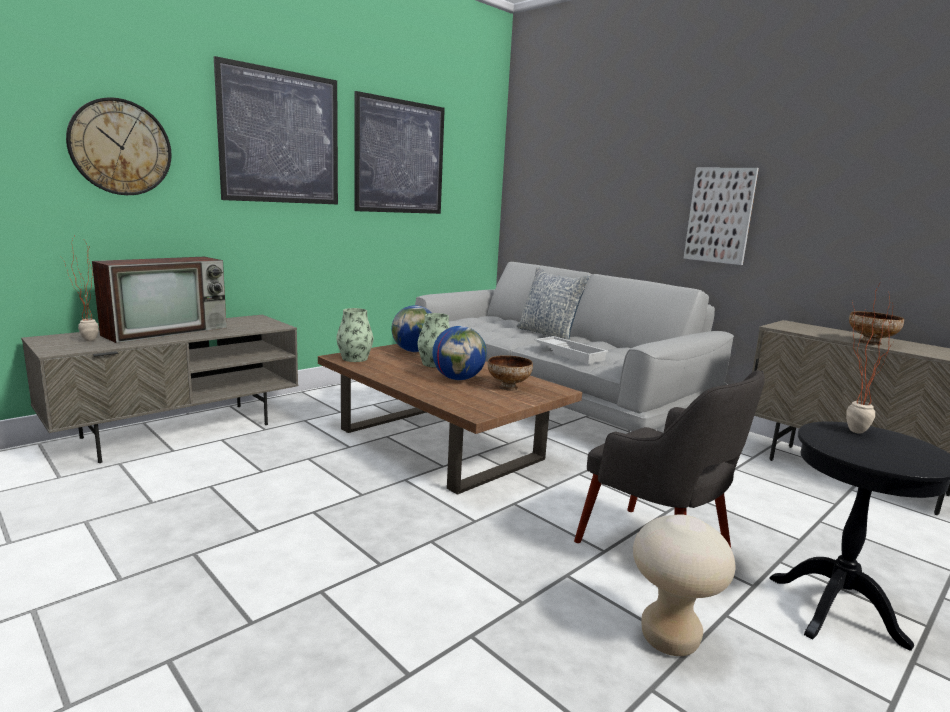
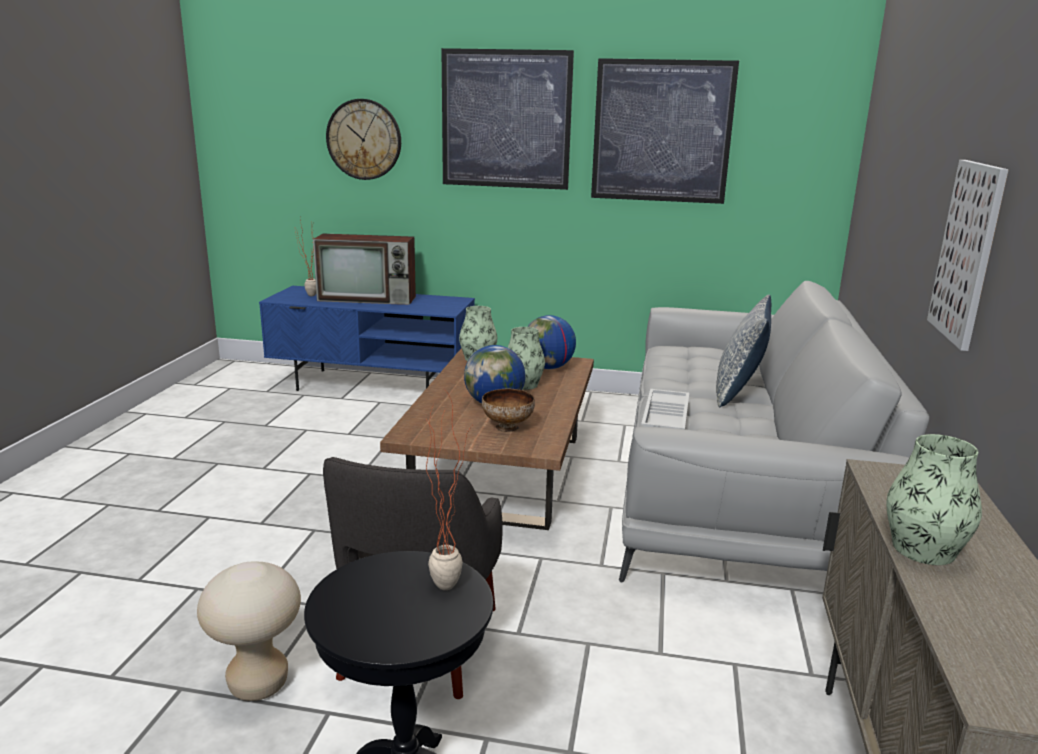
camera: 55 degrees right, 5 degrees up
(179, 430) = (374, 385): grey tv stand -> blue tv stand
(871, 343) = (923, 549): bowl -> vase

